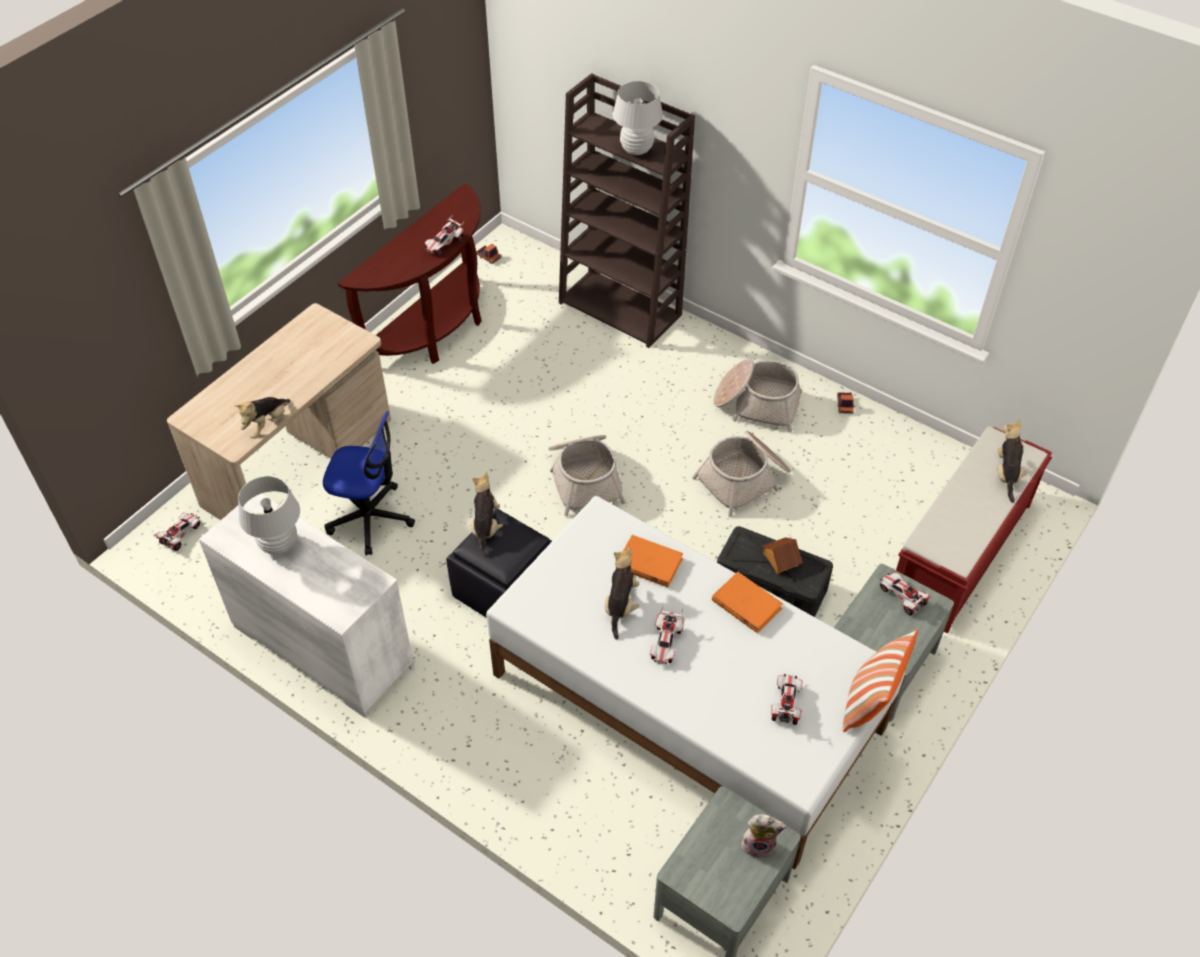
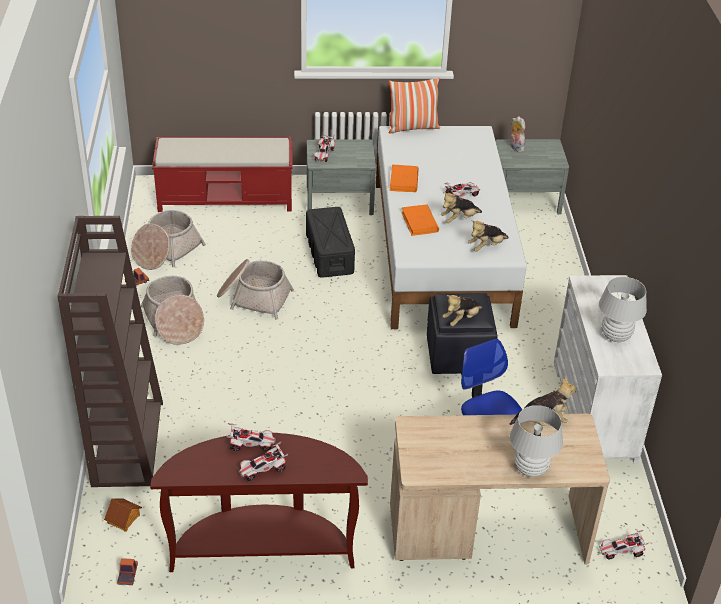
camera: 130 degrees left, 10 degrees down
(584, 478) = (330, 368): basket -> basket (166, 251)
(636, 149) = (104, 279): white table lamp -> white table lamp (530, 469)
(780, 559) = (327, 227): toy house -> toy house (124, 519)
(786, 704) = (446, 149): toy car -> toy car (263, 470)
(1006, 474) = (193, 145): plush toy -> plush toy (486, 246)

